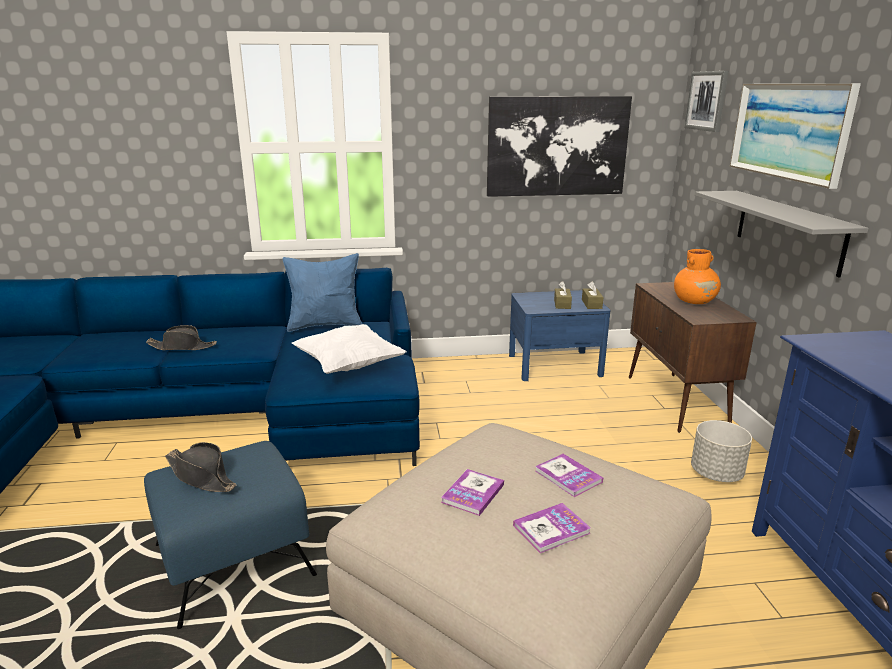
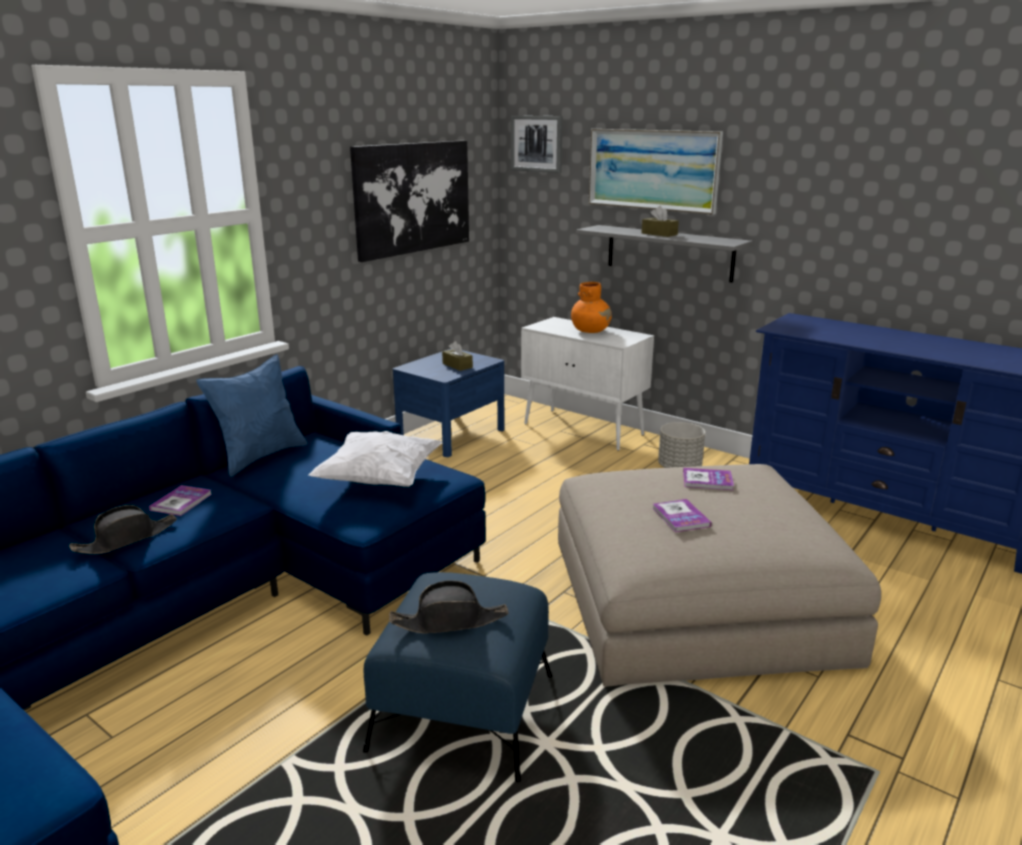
camera: 45 degrees left, 0 degrees up
(551, 529) = (758, 512): book -> book (181, 502)
(591, 304) = (480, 359): brown tissue box -> brown tissue box (659, 234)
(676, 402) = (584, 429): brown cabinet -> white cabinet

